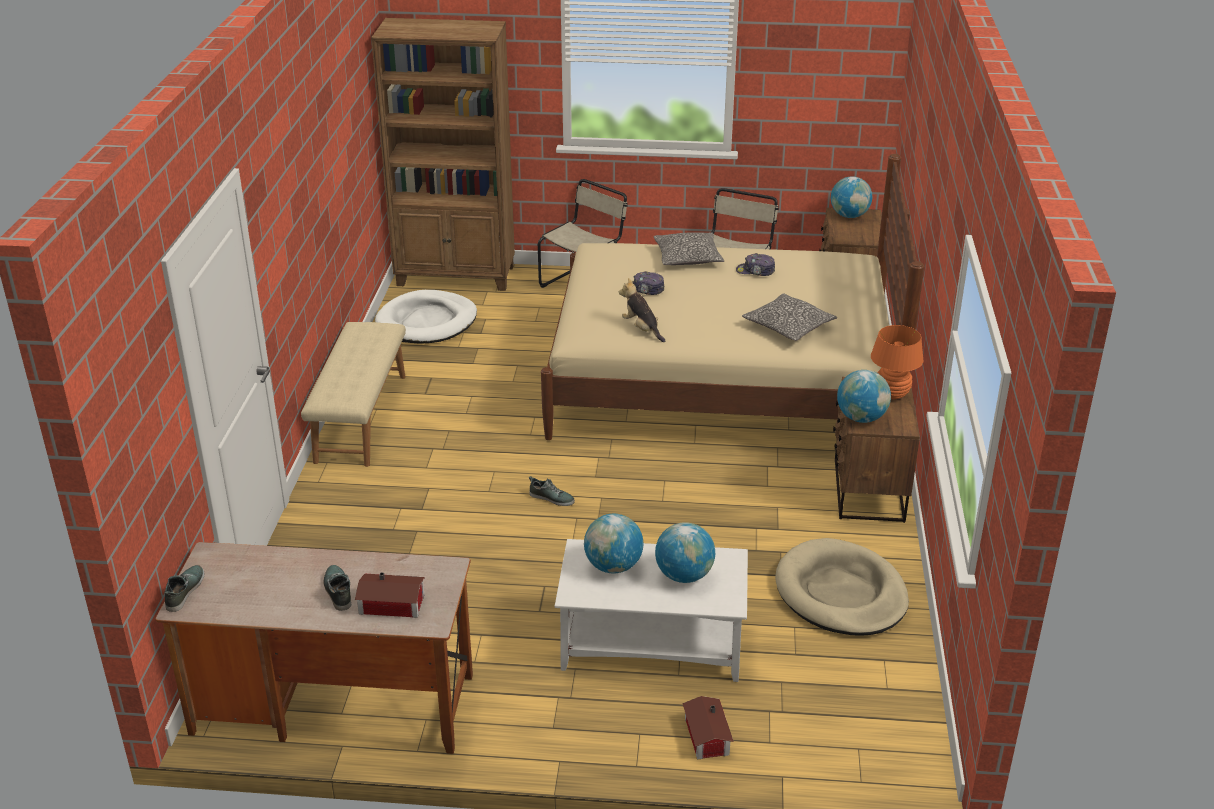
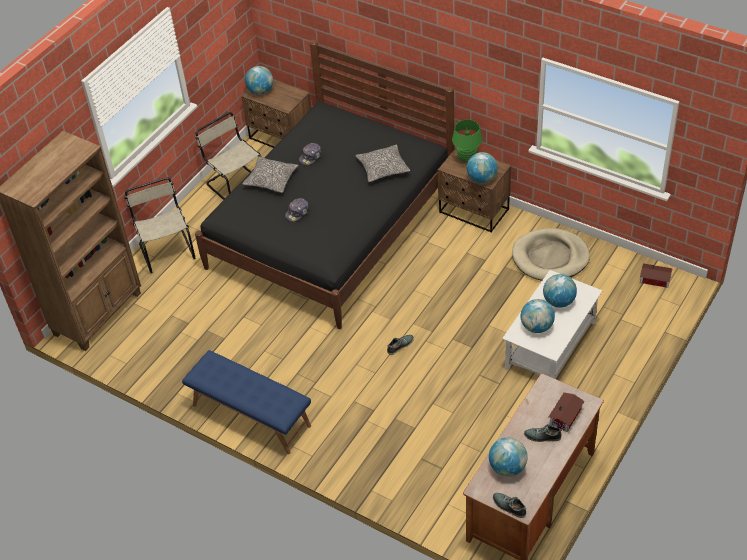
camera: 60 degrees left, 15 degrees up
(261, 571) = (507, 467): none -> globe
(360, 417) = (250, 416): beige bench -> blue bench
(427, 322) = (151, 347): white dog bed -> none
(642, 329) = (342, 230): plush toy -> none
(705, 737) = (627, 349): toy house -> toy house (655, 280)
(721, 382) = (331, 228): beige bed -> black bed
(892, 394) = (467, 158): orange table lamp -> green table lamp

